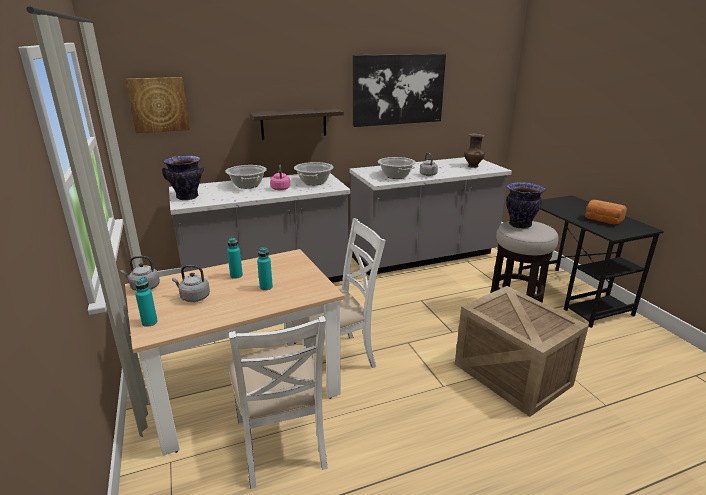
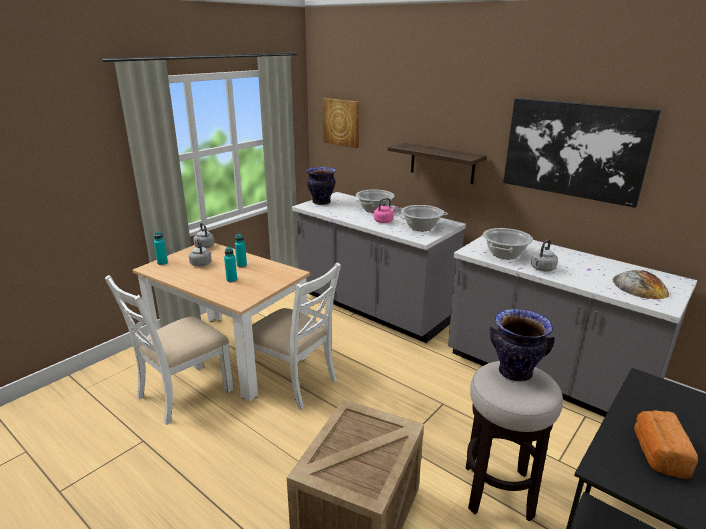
camera: 60 degrees right, 0 degrees up
(472, 166) = (639, 287): brown vase -> bread

